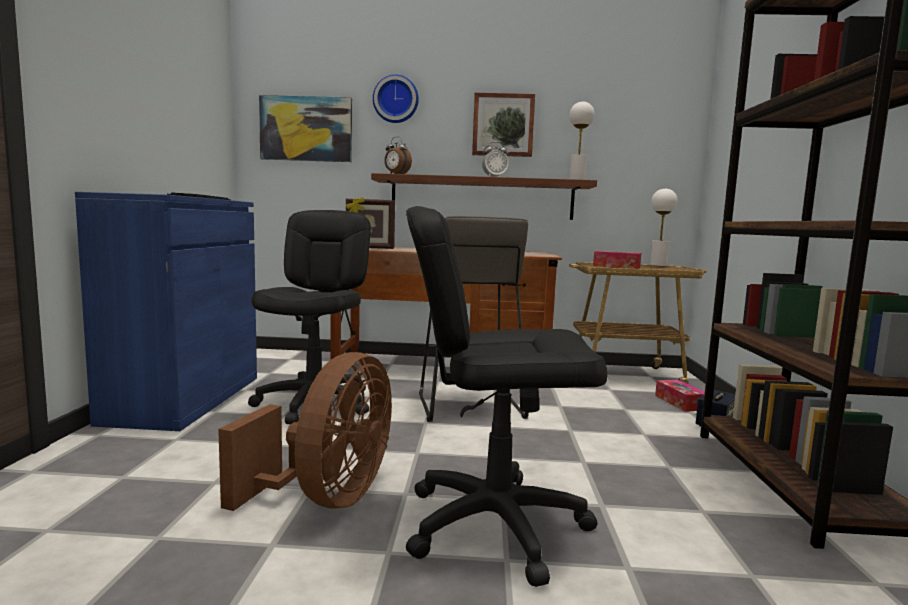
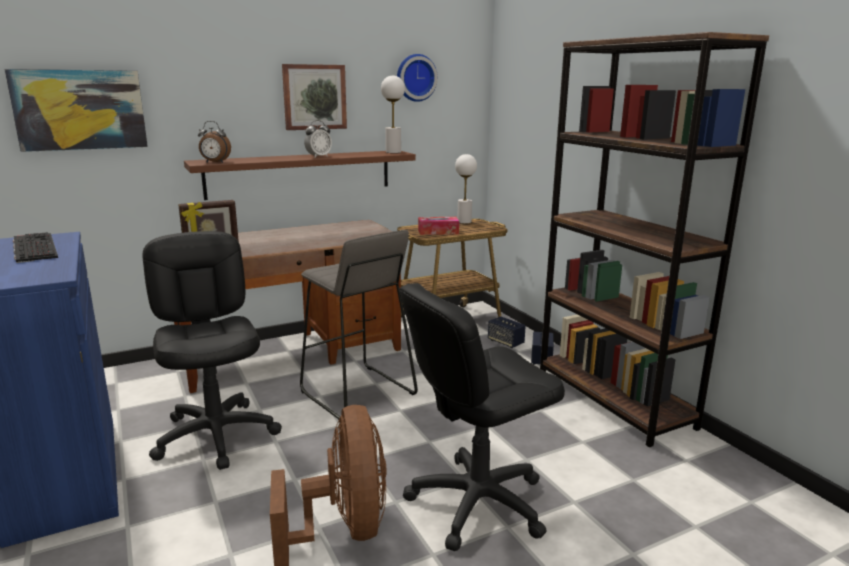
camera: 30 degrees left, 10 degrees up
(396, 99) = (193, 71): wall clock -> wall clock (415, 78)
(680, 402) = (505, 342): tissue box -> speaker

